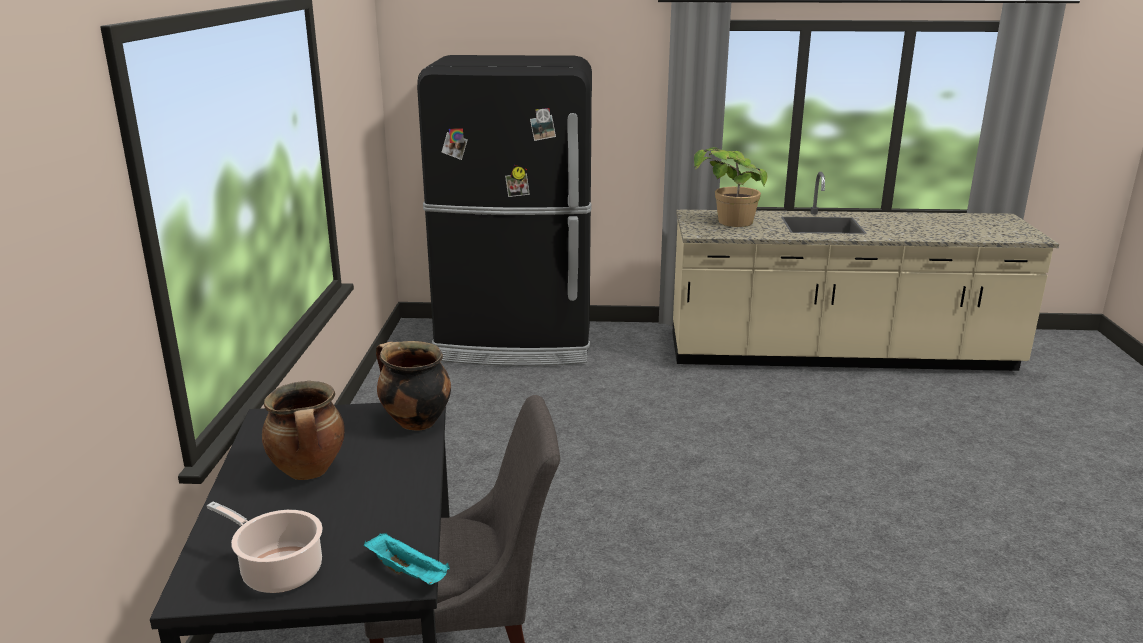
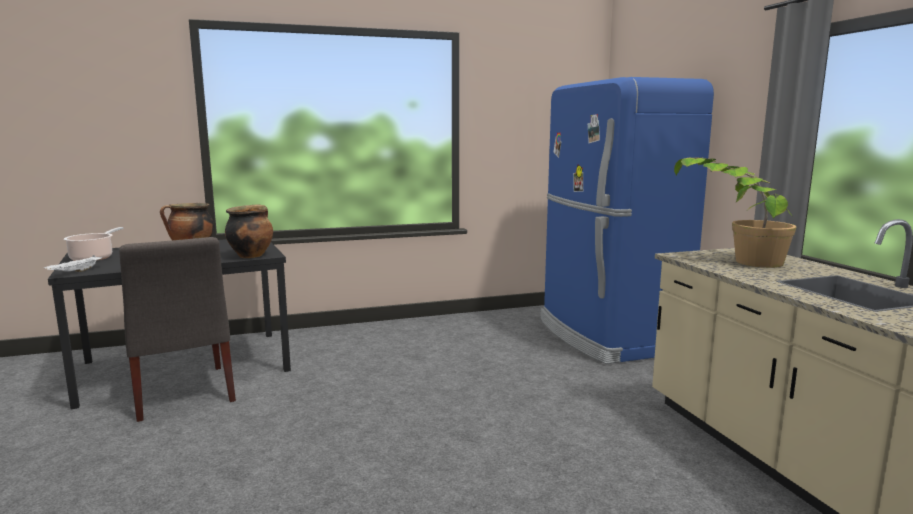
camera: 70 degrees right, 10 degrees down
(409, 573) = (75, 272): turquoise tray -> white tray
(515, 343) = (607, 336): black fridge -> blue fridge

